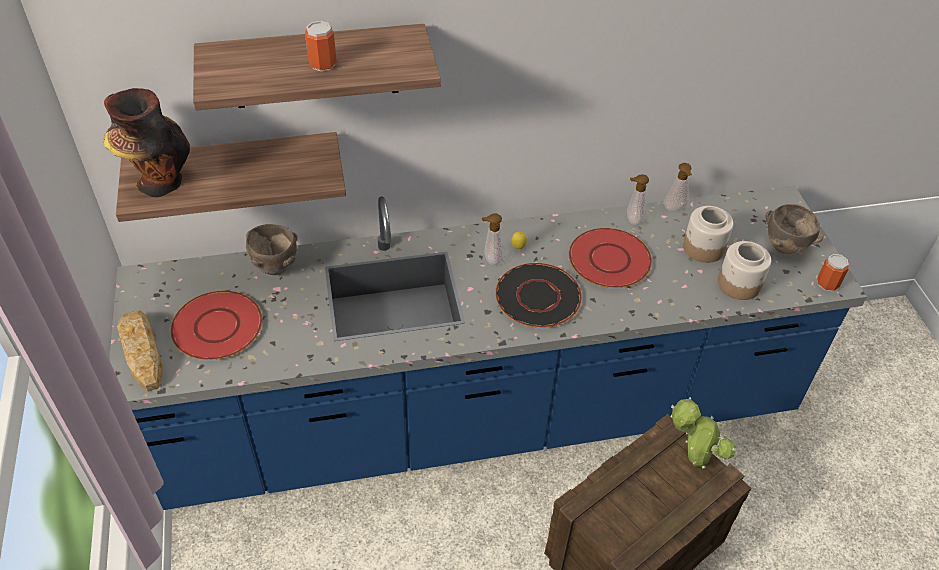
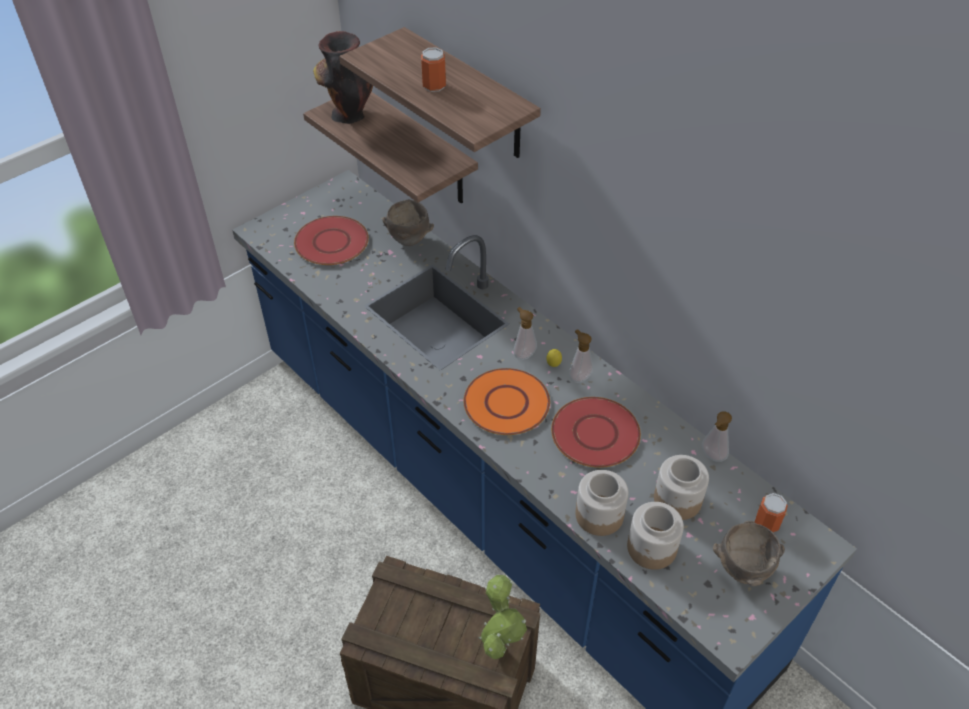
camera: 60 degrees right, 0 degrees up
(142, 353) = (283, 222): bread -> none
(537, 297) = (506, 403): black plate -> orange plate
(631, 220) = (663, 429): soap dispenser -> soap dispenser (578, 376)
(692, 297) = (600, 515): none -> jar
(827, 284) = (722, 629): can -> can (766, 523)

